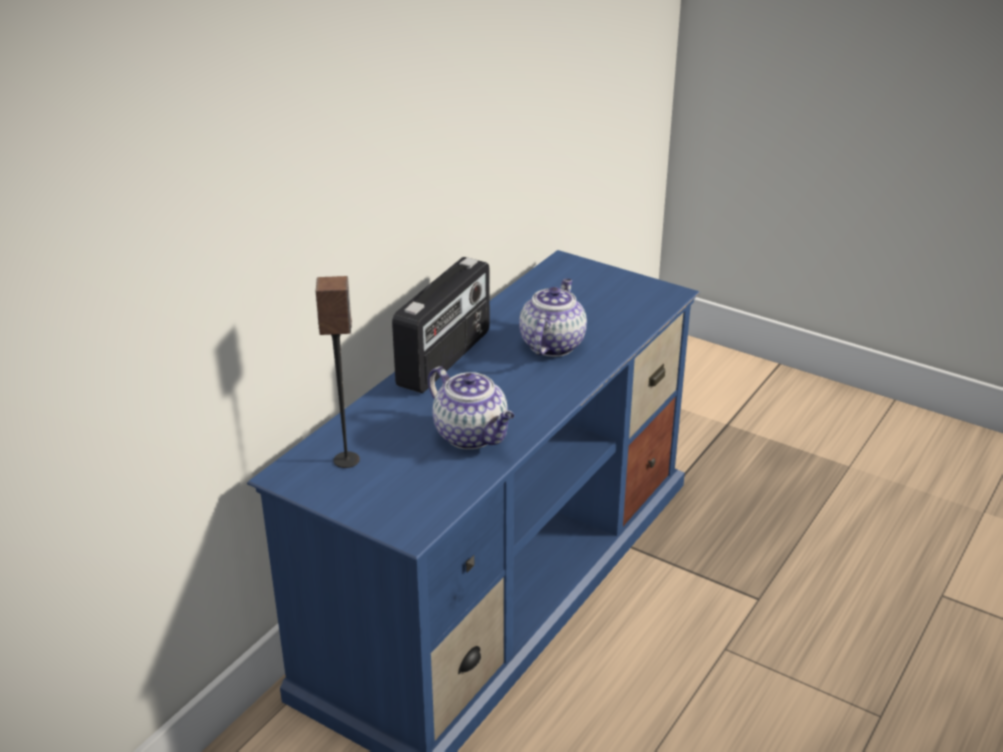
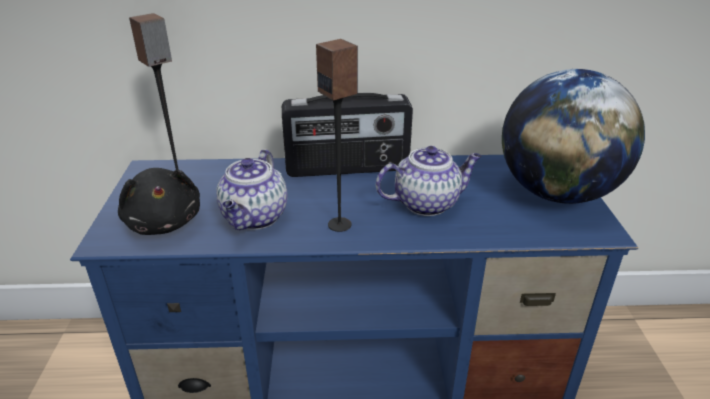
camera: 55 degrees right, 0 degrees up
(418, 488) = (164, 222): none -> black plush toy
(534, 396) = (340, 224): none -> speaker
(606, 284) = (556, 193): none -> globe

